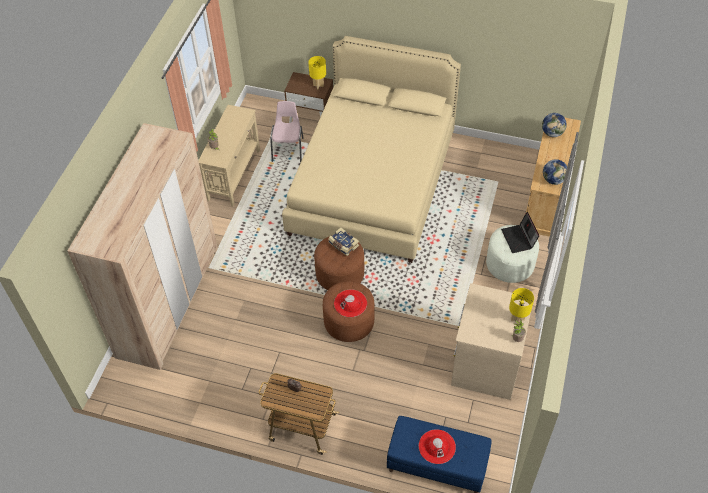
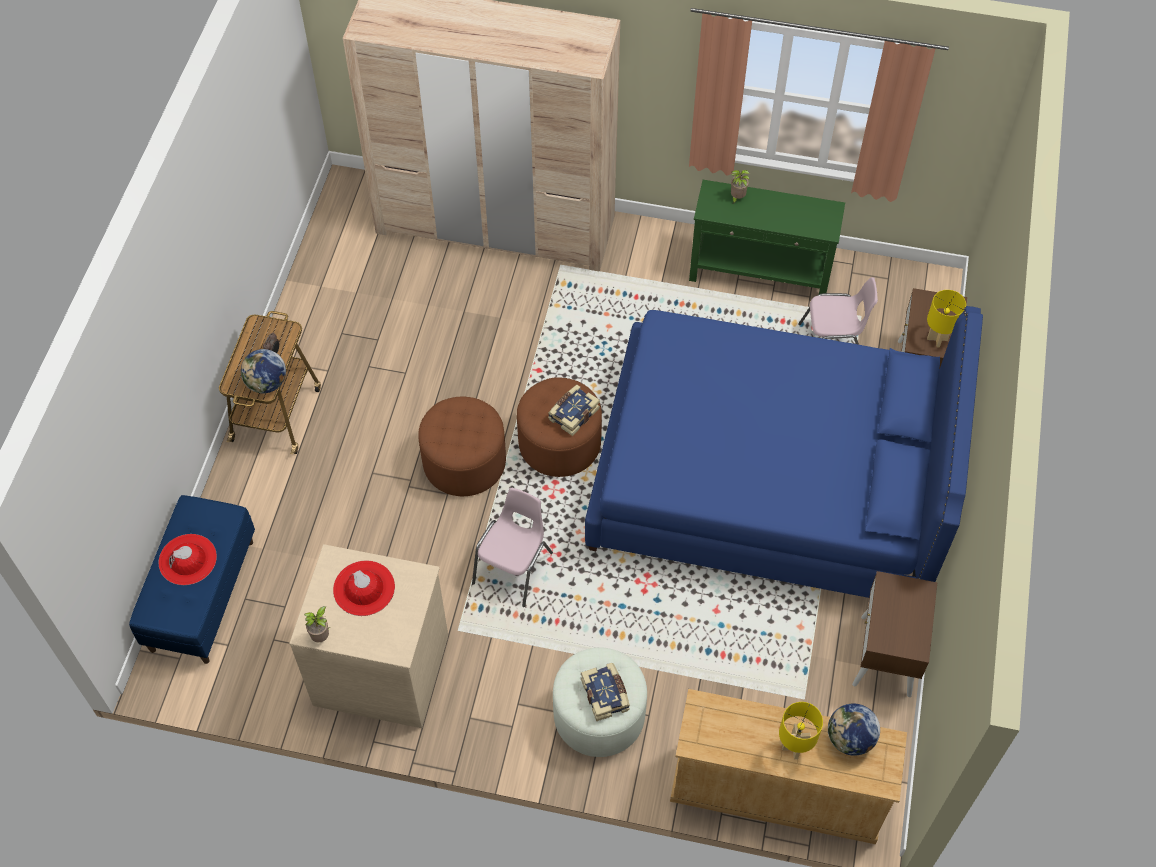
camera: 85 degrees right, 5 degrees up
(234, 174) = (760, 274): beige console table -> green console table
(350, 303) = (453, 431): red hat -> red hat (364, 588)
(372, 183) = (769, 481): beige bed -> blue bed
(421, 298) = (514, 567): none -> pink chair
(474, 149) = (886, 656): none -> brown nightstand
(517, 319) = (361, 638): yellow table lamp -> yellow table lamp (793, 747)
(519, 239) = (606, 695): laptop -> book
(553, 180) = (717, 733): globe -> globe (267, 383)

